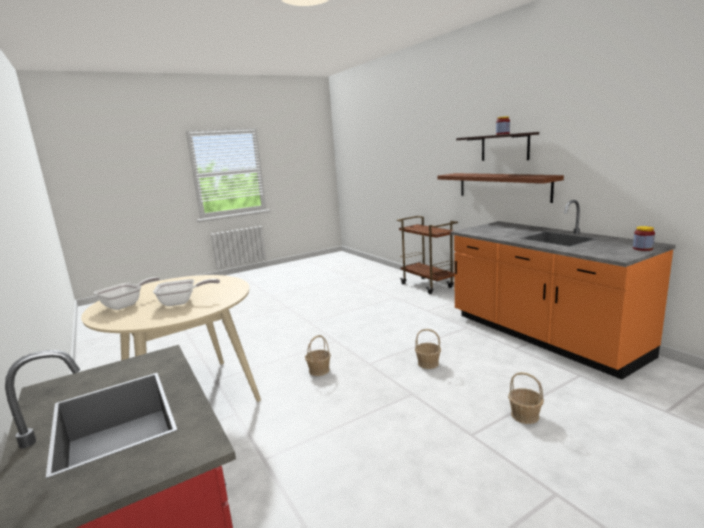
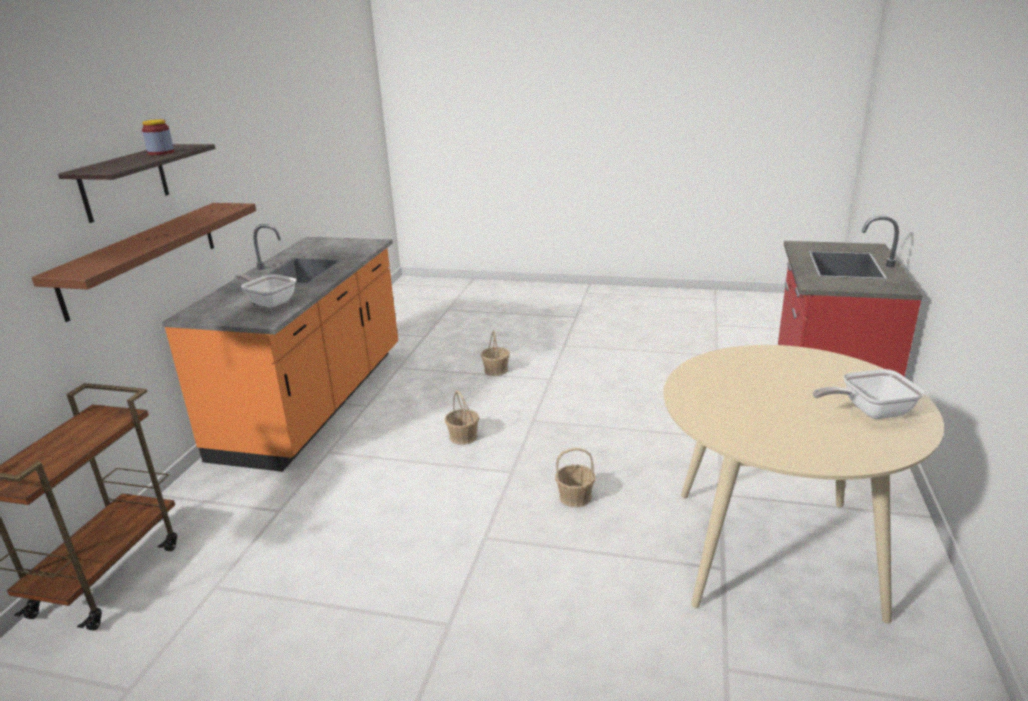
camera: 135 degrees left, 10 degrees up
(182, 302) = (779, 379): frying pan -> frying pan (269, 302)
(642, 248) = (333, 241): jar -> none

